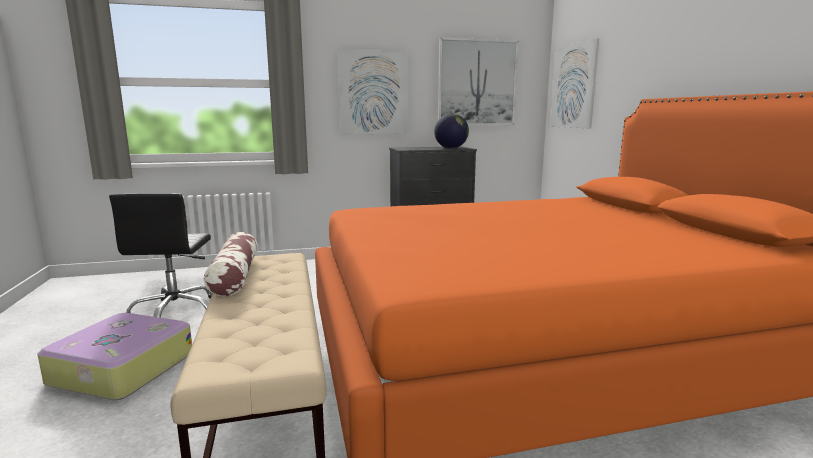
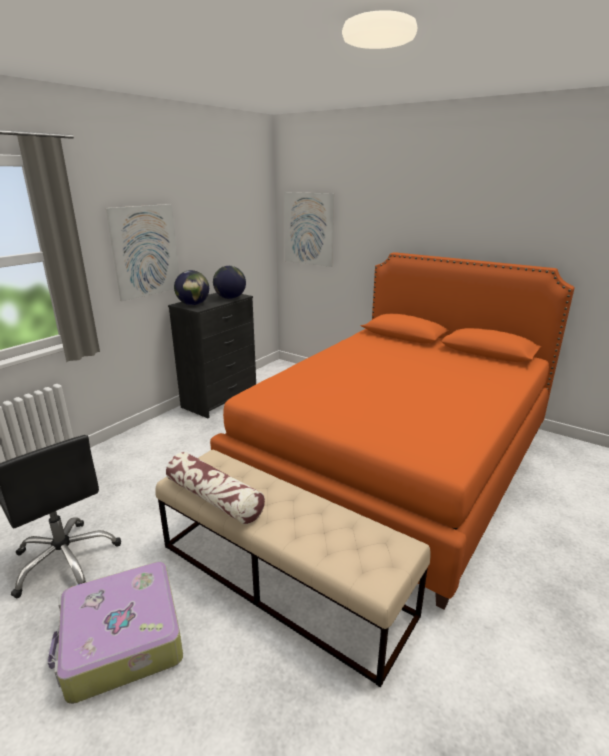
camera: 40 degrees left, 10 degrees up
(408, 148) = (193, 304): none -> globe
(477, 83) = (228, 228): picture -> none

